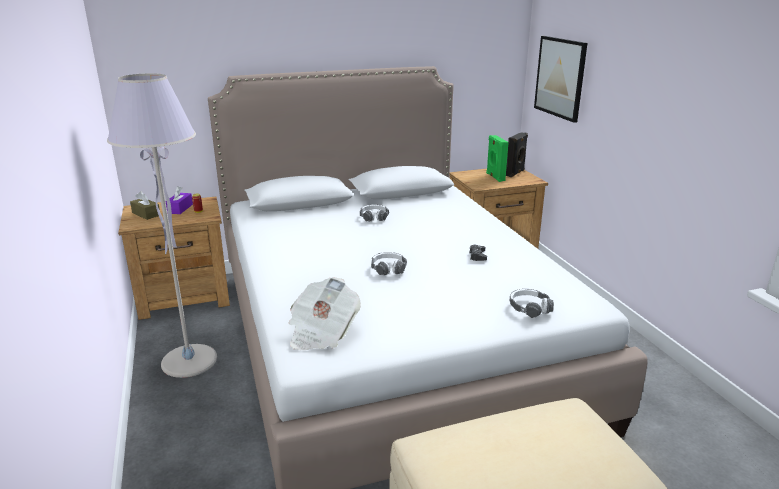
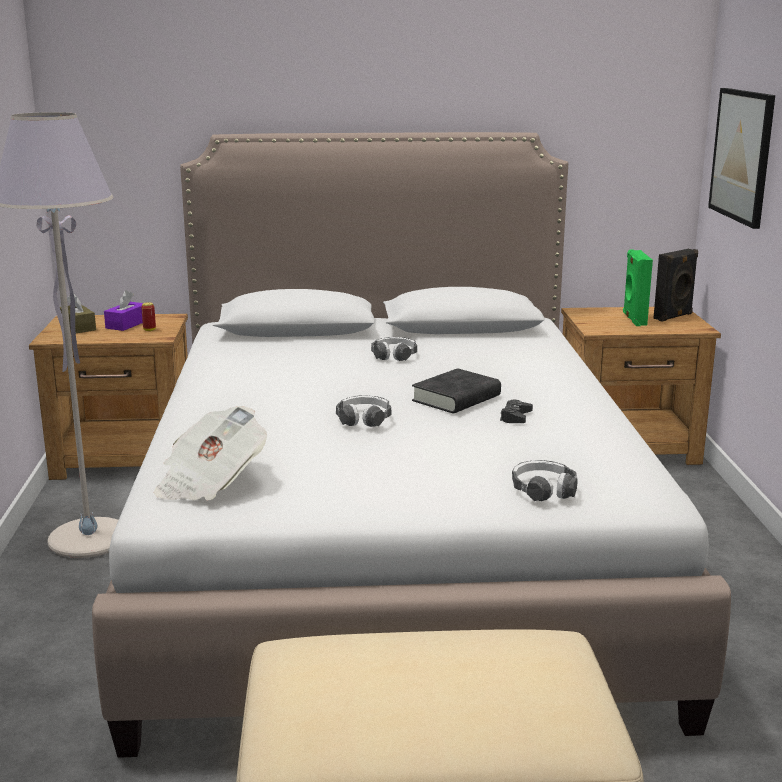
camera: 15 degrees right, 5 degrees down
(434, 246) = (456, 398): none -> black book

